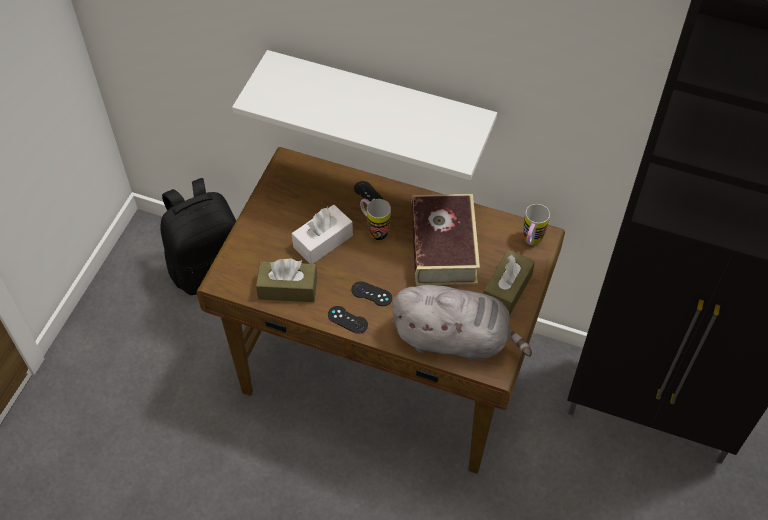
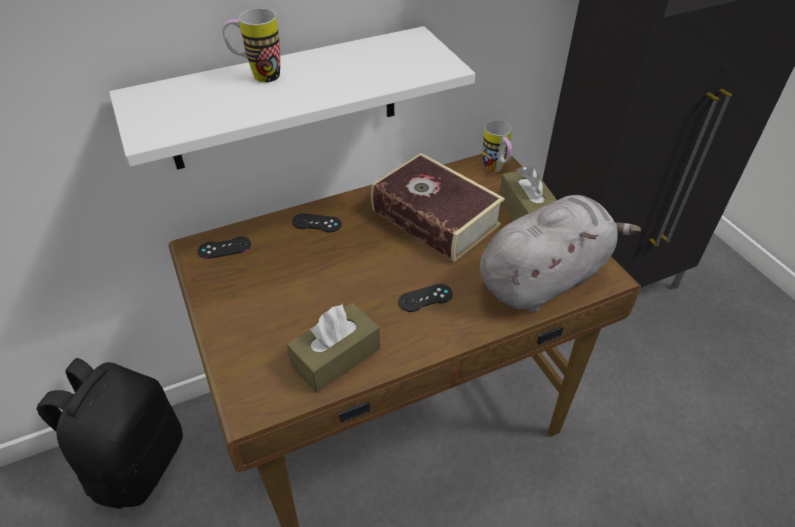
camera: 45 degrees left, 10 degrees down
(323, 241) = (319, 288): white tissue box -> none
(347, 320) = (434, 338): black game controller -> black game controller (224, 248)
(374, 230) = (357, 245): mug -> mug (258, 76)

